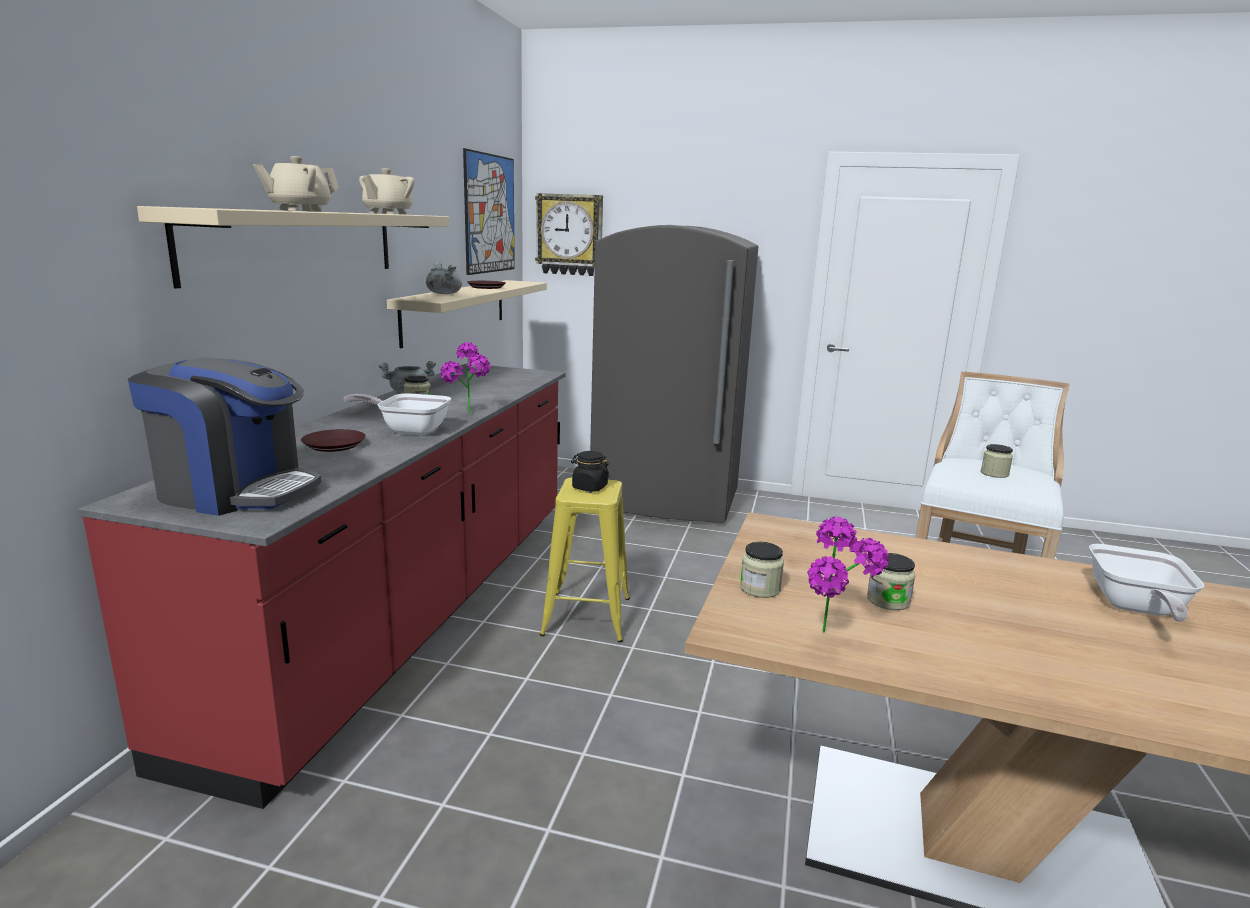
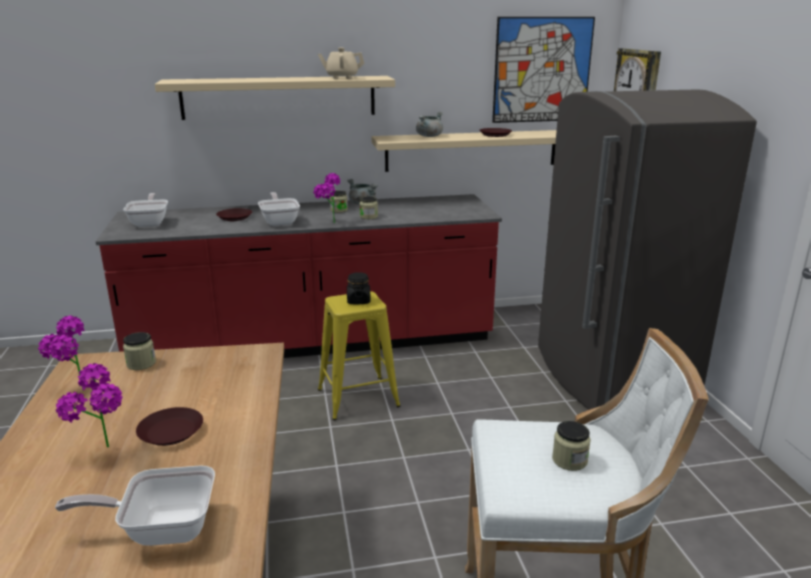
camera: 65 degrees right, 5 degrees up
(236, 491) = (150, 222): coffee machine -> frying pan
(300, 210) = (248, 79): beige teapot -> none
(888, 600) = (137, 408): jar -> jar (368, 217)
(951, 588) = (170, 432): none -> brown plate
(998, 627) = (104, 454): none -> potted plant

